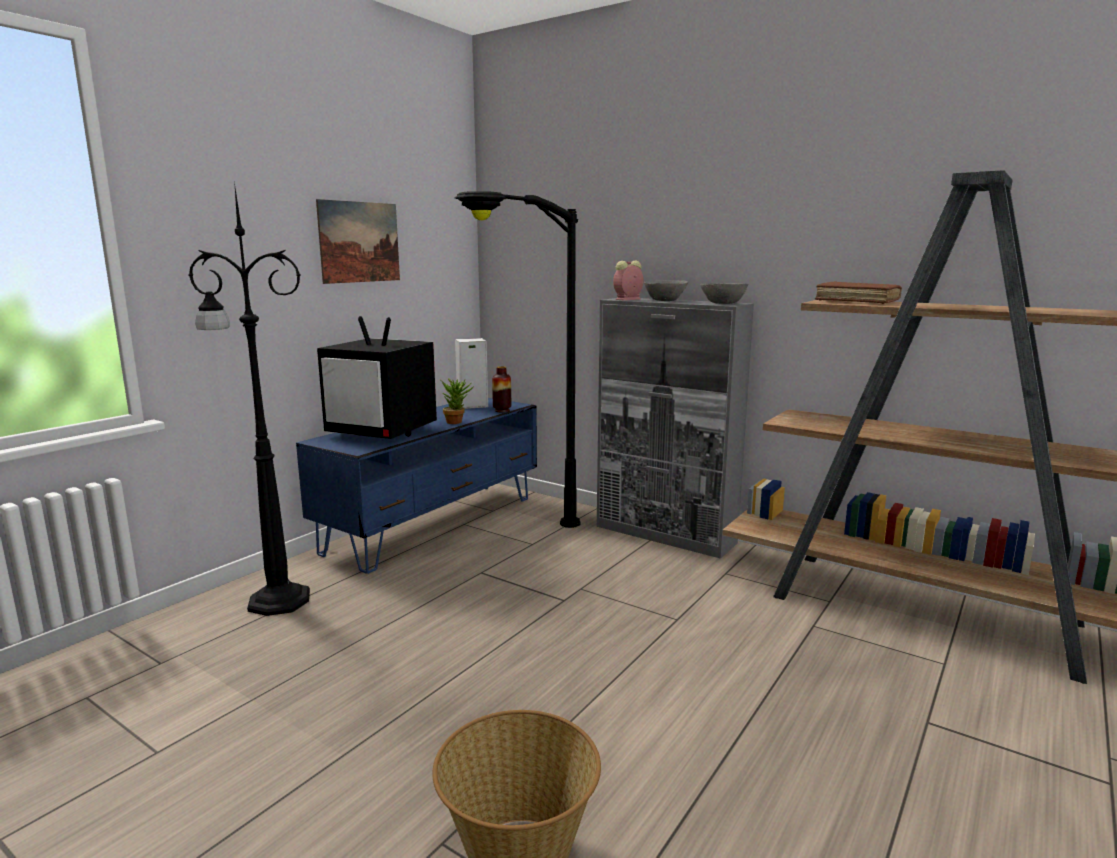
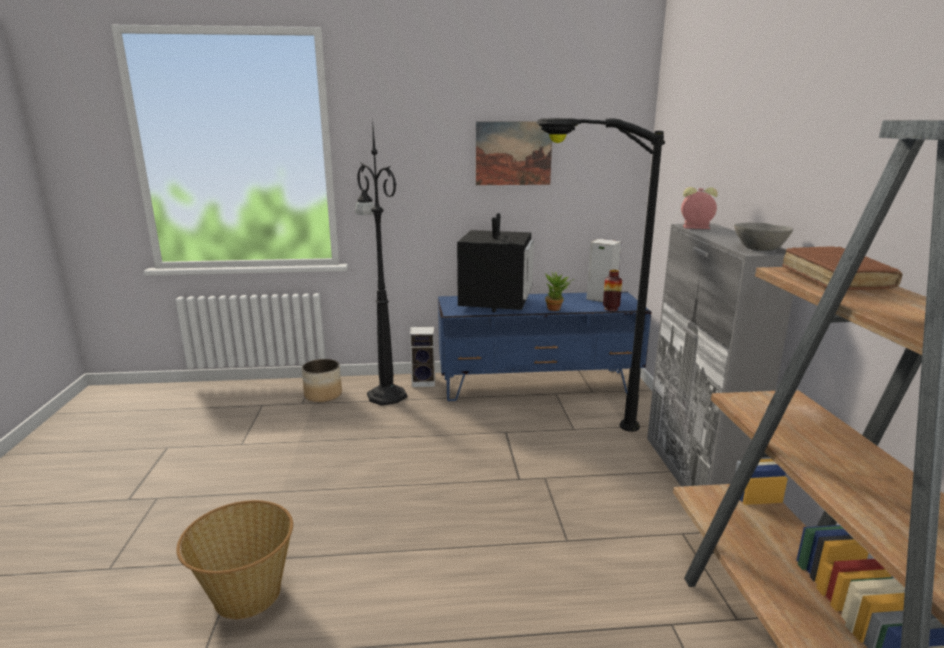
camera: 50 degrees right, 5 degrees up
(177, 639) = (323, 395): none -> planter
(301, 568) = (424, 382): none -> speaker
(383, 432) = (495, 303): television -> television turned 150 degrees counterclockwise
(664, 300) = (722, 234): grey bowl -> none

